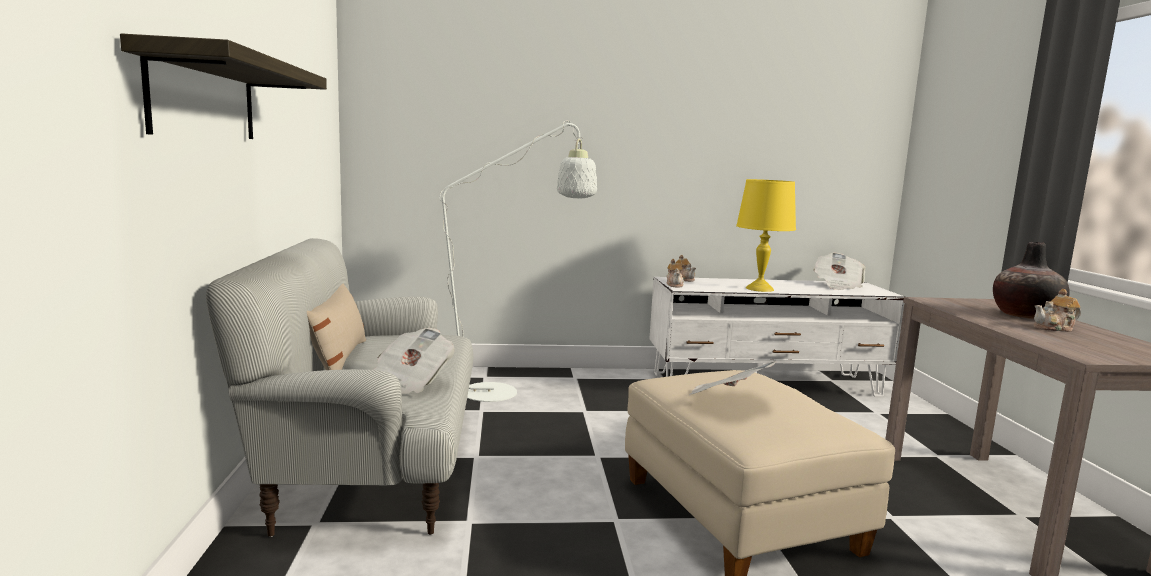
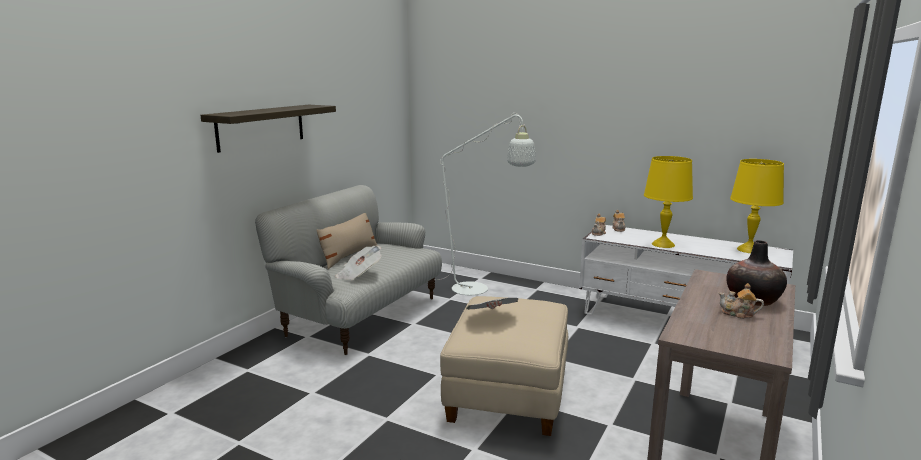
camera: 35 degrees right, 5 degrees up
(837, 285) = (749, 250): newspaper -> yellow table lamp

